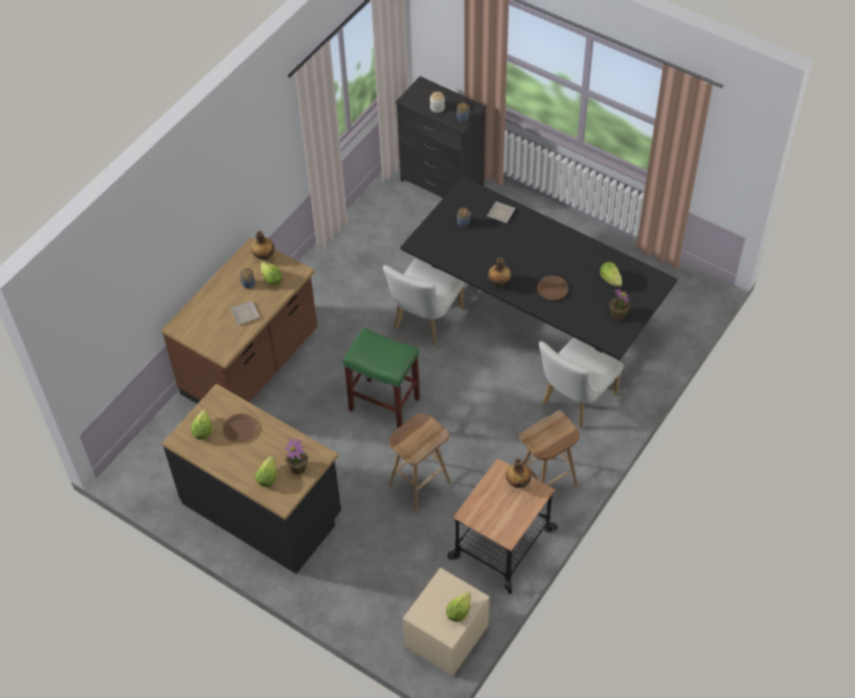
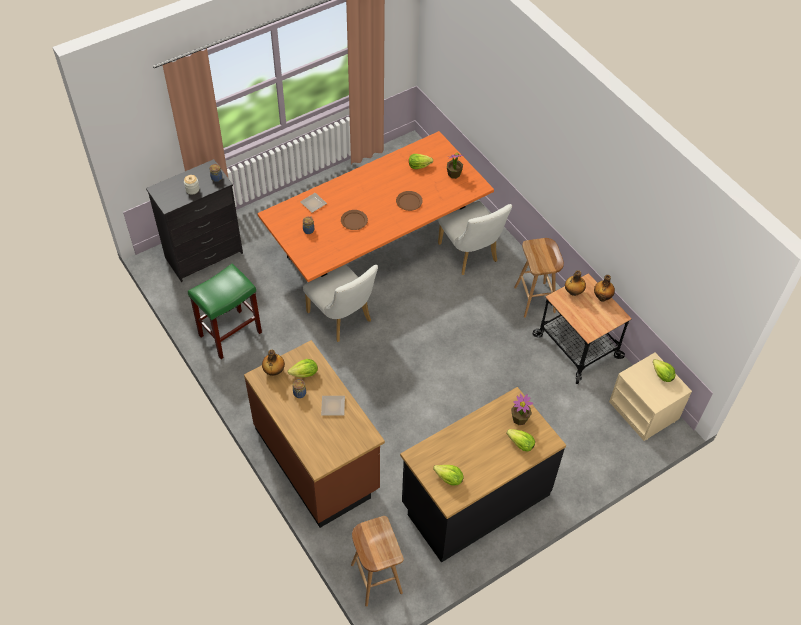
camera: 70 degrees left, 0 degrees up
(240, 429) = (460, 449): brown plate -> brown plate (354, 220)
(383, 404) = (411, 376): green stool -> green stool (230, 334)
(419, 483) = (499, 379): brown stool -> brown stool (375, 578)
(499, 283) = (385, 231): bottle -> bottle (602, 297)
(533, 315) = (377, 249): black dining table -> orange dining table

